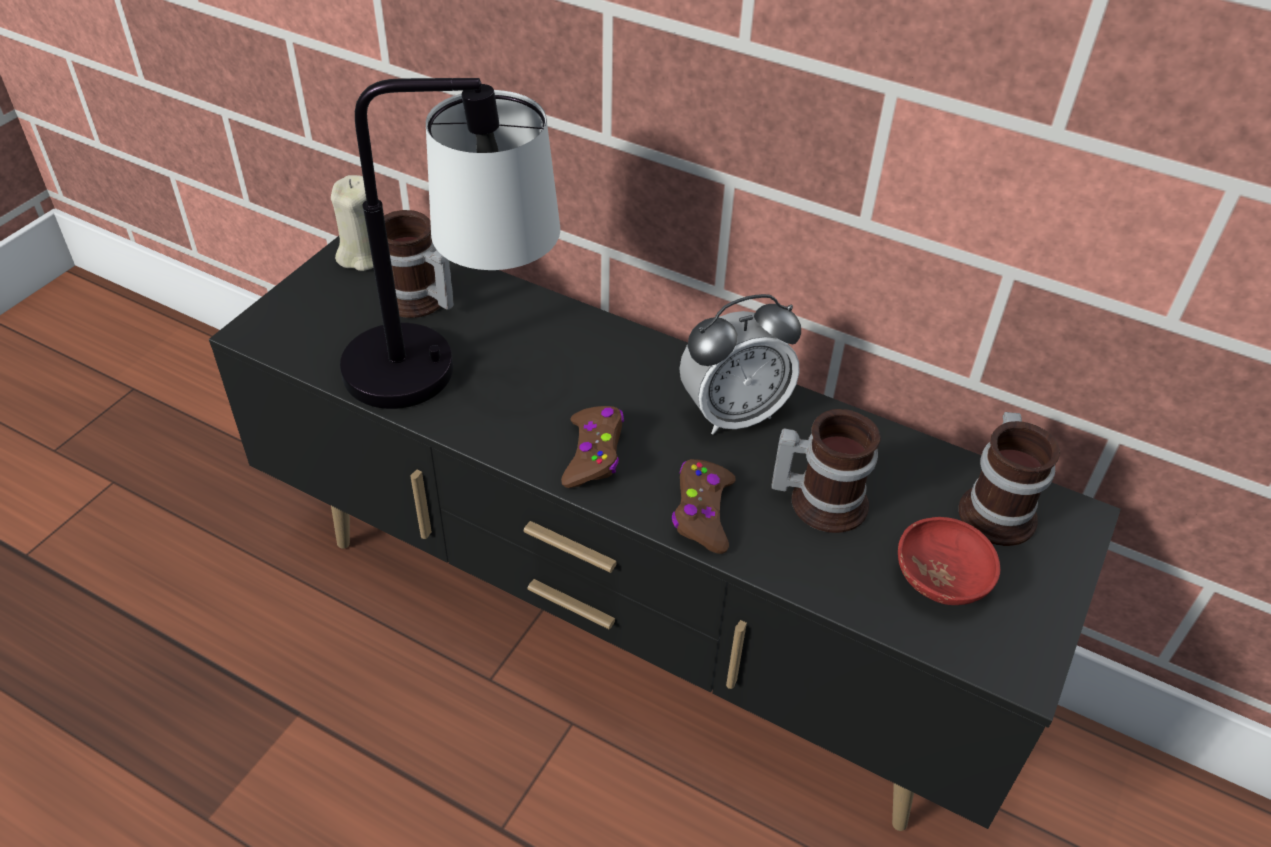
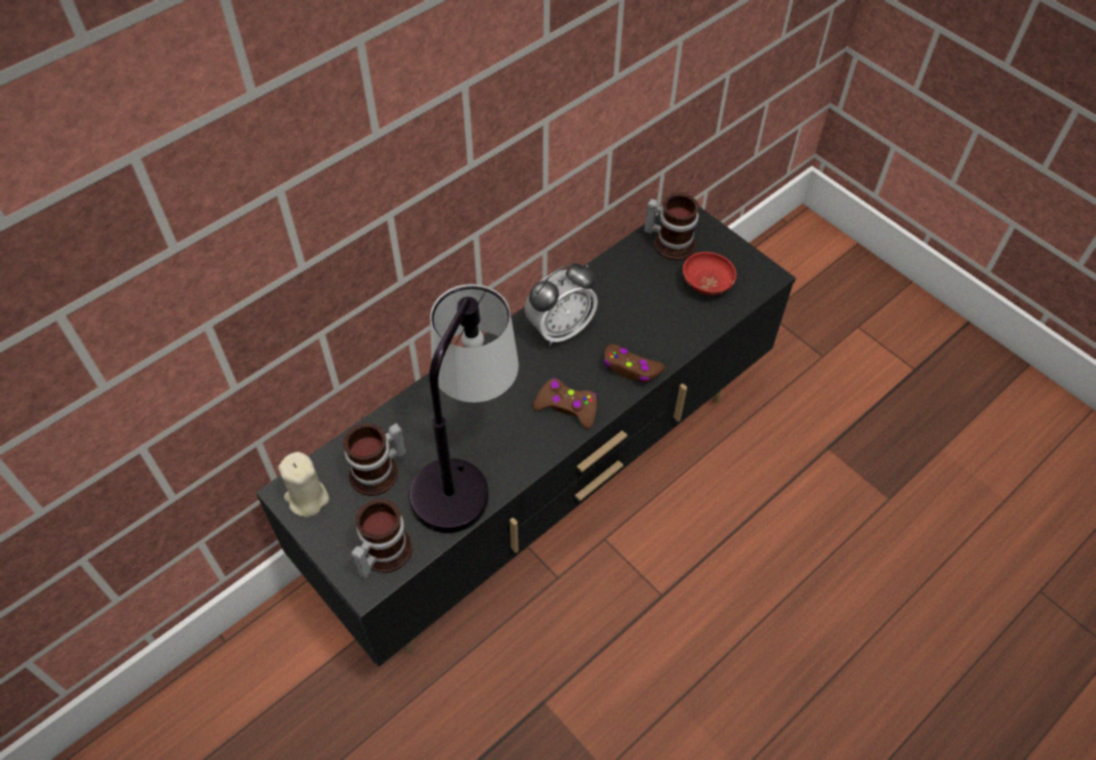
camera: 70 degrees left, 10 degrees up
(733, 414) = (560, 329): alarm clock -> alarm clock turned 60 degrees clockwise
(821, 499) = (639, 312): mug -> mug (381, 552)

